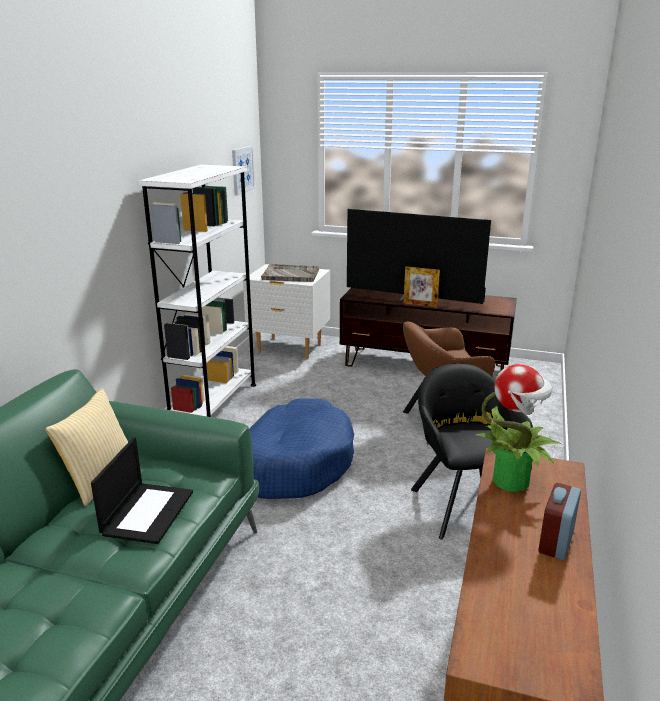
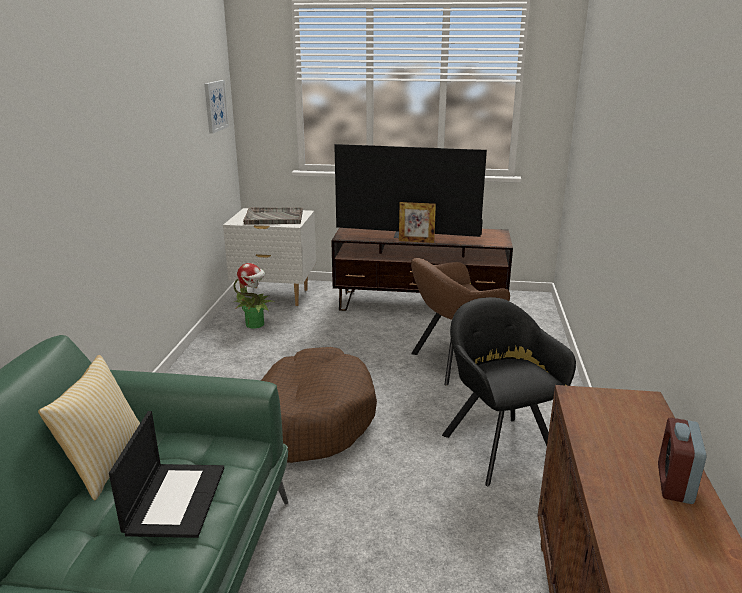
camera: 10 degrees left, 0 degrees up
(214, 403) = (206, 361): white bookcase -> none
(294, 463) = (310, 419): blue dog bed -> brown dog bed
(512, 481) = (598, 419): potted plant -> potted plant (255, 324)

